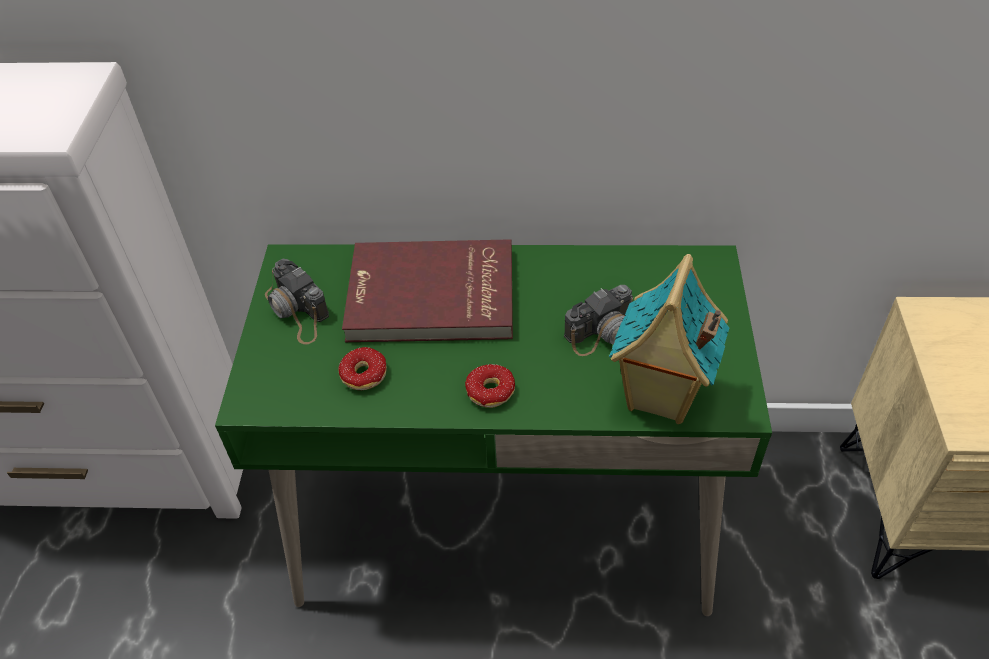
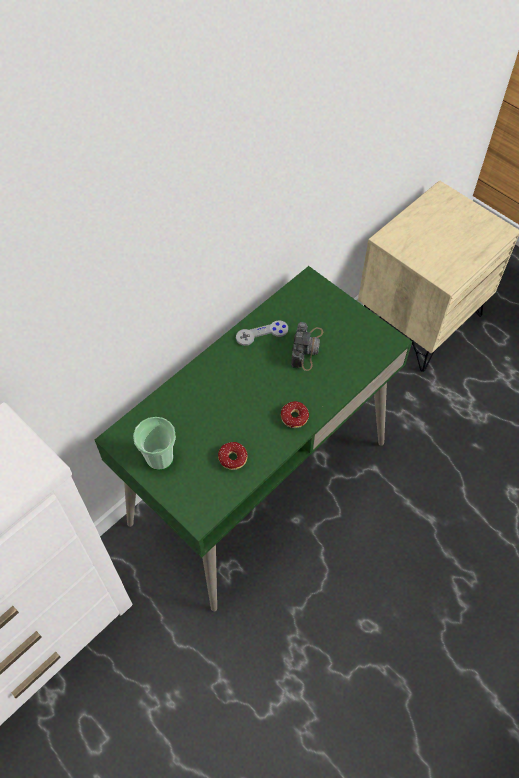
camera: 50 degrees left, 10 degrees up
(297, 311) = (159, 458): camera -> cup
(431, 297) = (213, 397): red book -> none
(576, 275) = (262, 334): none -> grey game controller
(659, 398) = (359, 362): toy house -> none

